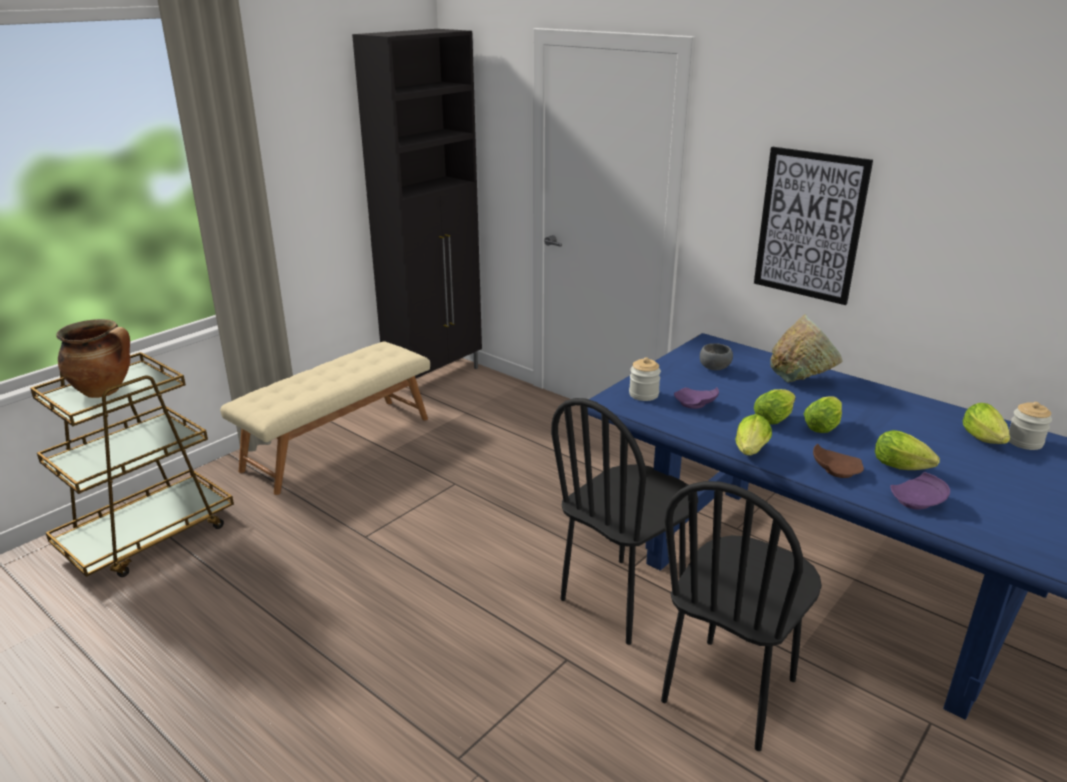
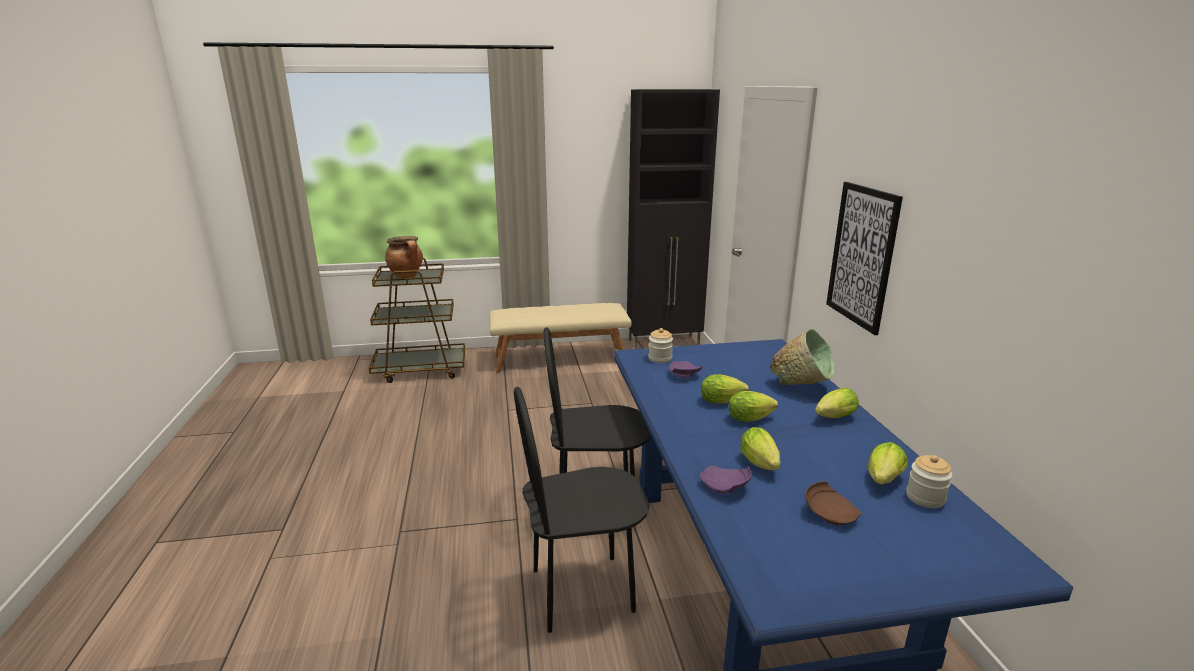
camera: 40 degrees right, 5 degrees down
(715, 368) = (744, 360): grey bowl -> none
(750, 453) = (662, 412): lettuce -> lettuce (833, 418)
(834, 470) = (701, 444): brown plate -> brown plate (830, 513)

